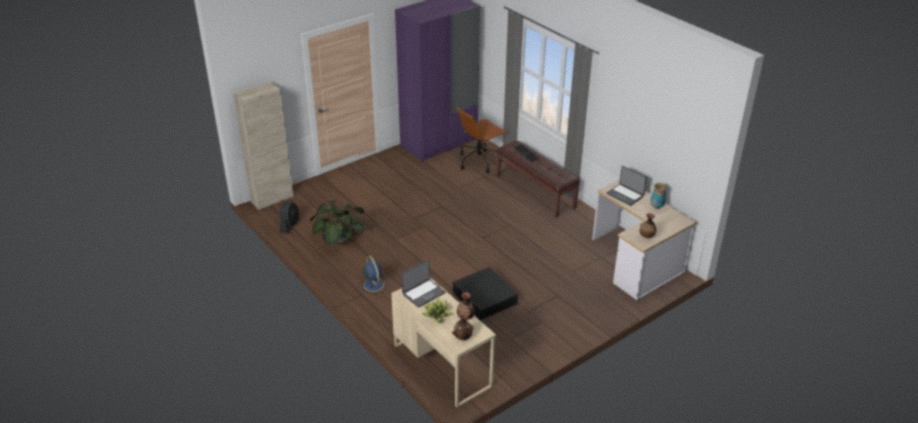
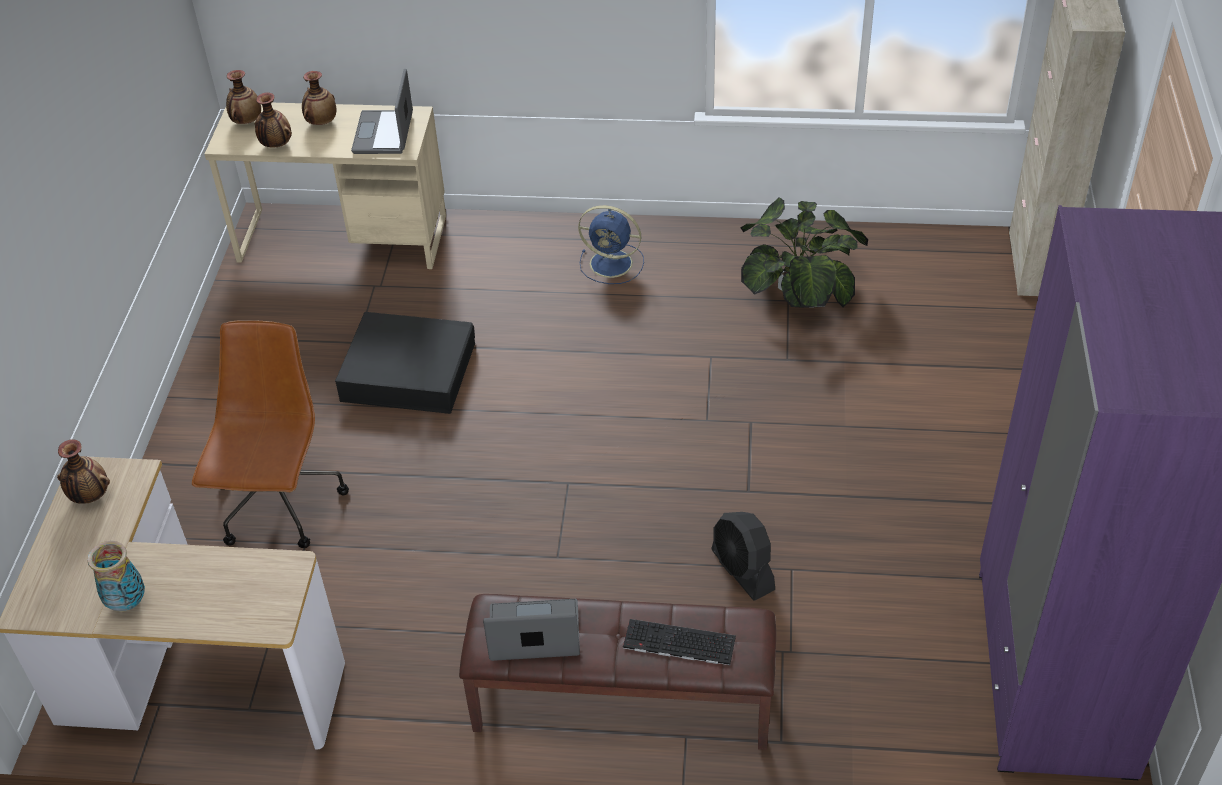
camera: 135 degrees right, 10 degrees up
(290, 225) = (910, 248): black fan -> black fan (742, 570)
(437, 315) = (321, 122): potted plant -> vase
(479, 161) = (876, 694): brown office chair -> brown office chair (280, 506)
(625, 195) = (233, 584): laptop -> laptop (534, 634)

